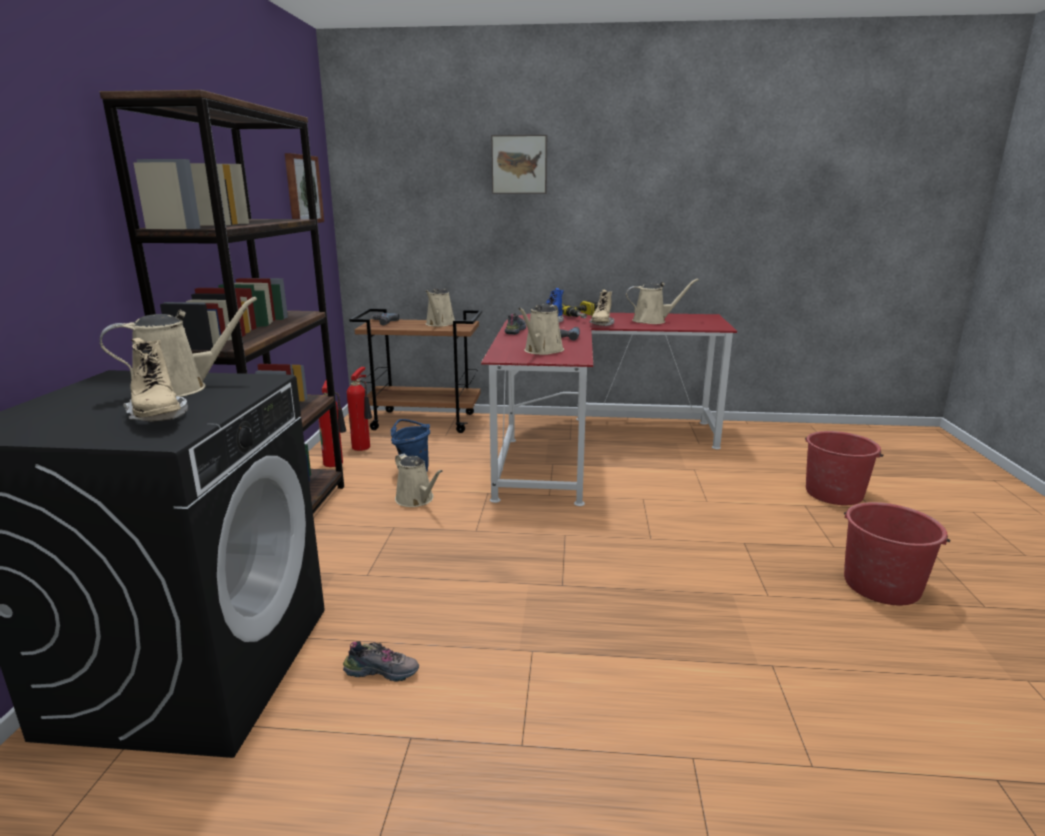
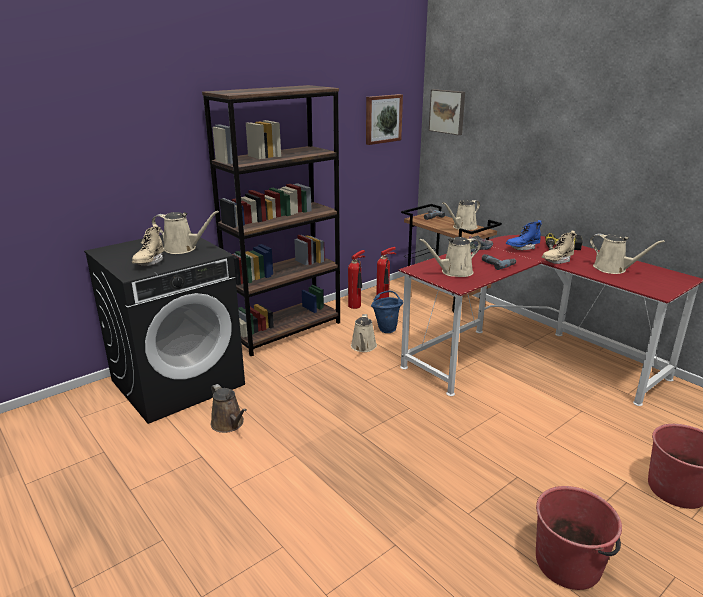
camera: 45 degrees right, 5 degrees up
(383, 671) = (229, 424): shoe -> brown watering can
(519, 164) = (545, 109): picture -> picture (447, 111)

